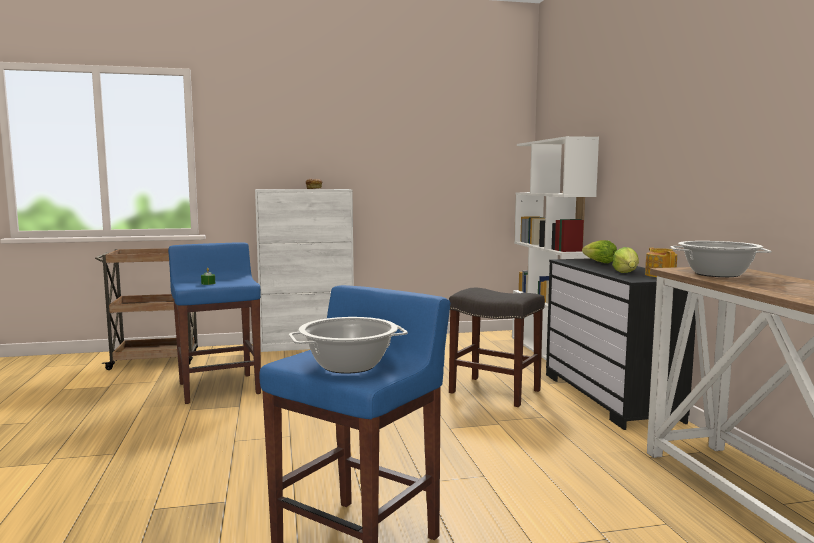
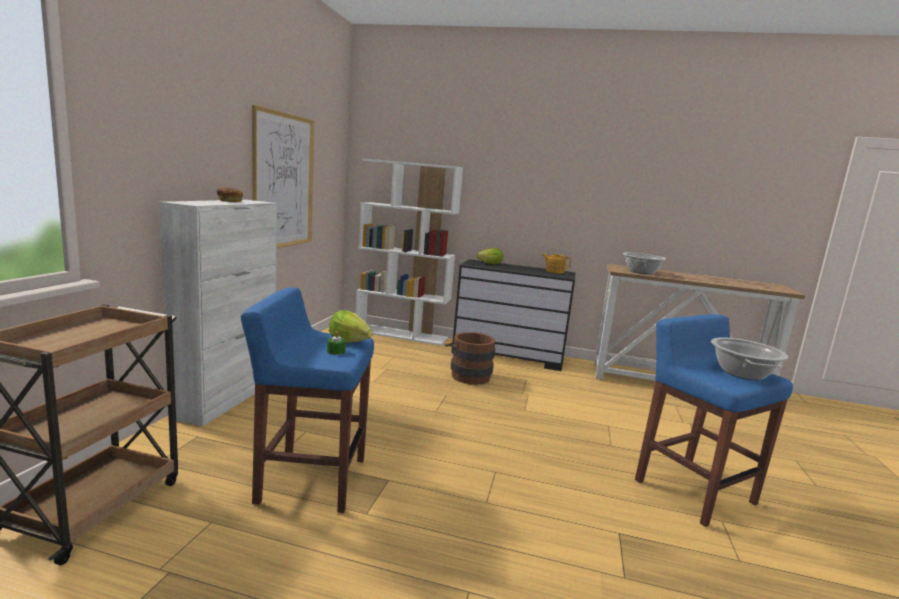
camera: 65 degrees left, 5 degrees up
(409, 174) = (283, 181): none -> picture
(496, 391) = (468, 375): grey stool -> brown bucket
(626, 273) = (541, 272): lettuce -> lettuce (349, 341)

